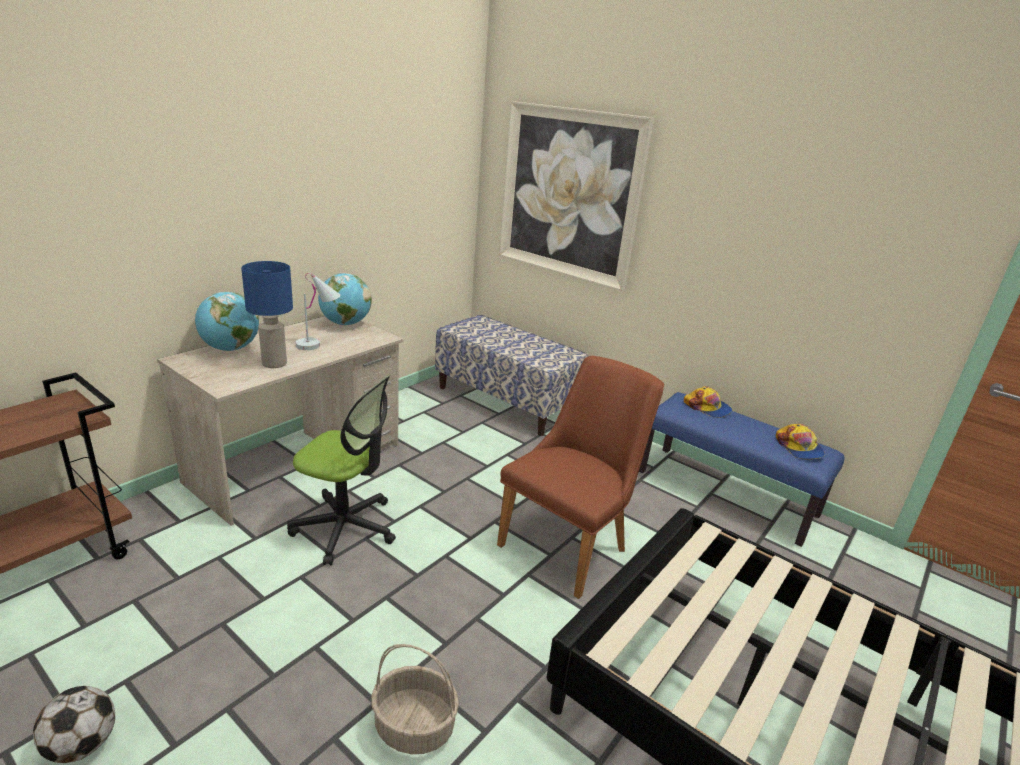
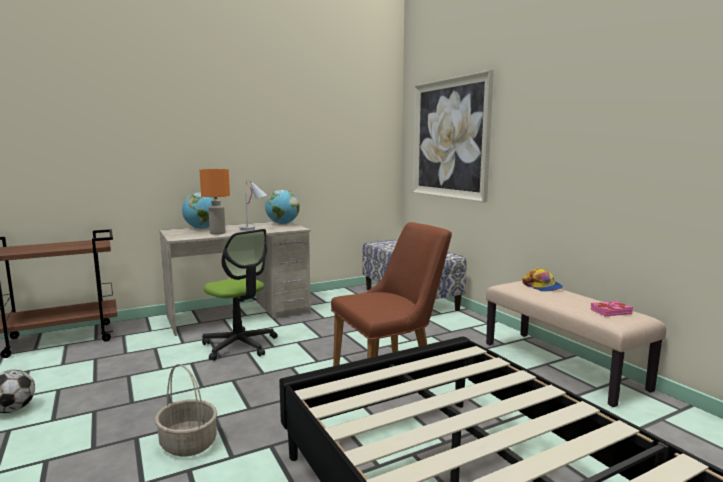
camera: 25 degrees right, 15 degrees down
(273, 364) = (217, 233): blue table lamp -> orange table lamp
(726, 493) = (562, 365): blue bench -> beige bench
(799, 448) = (610, 312): cap -> pink book

